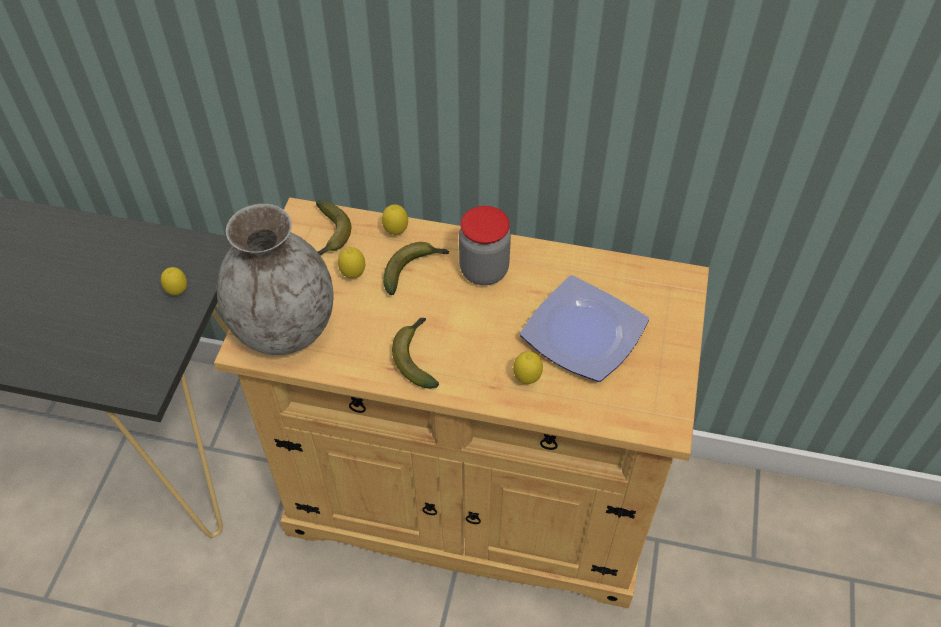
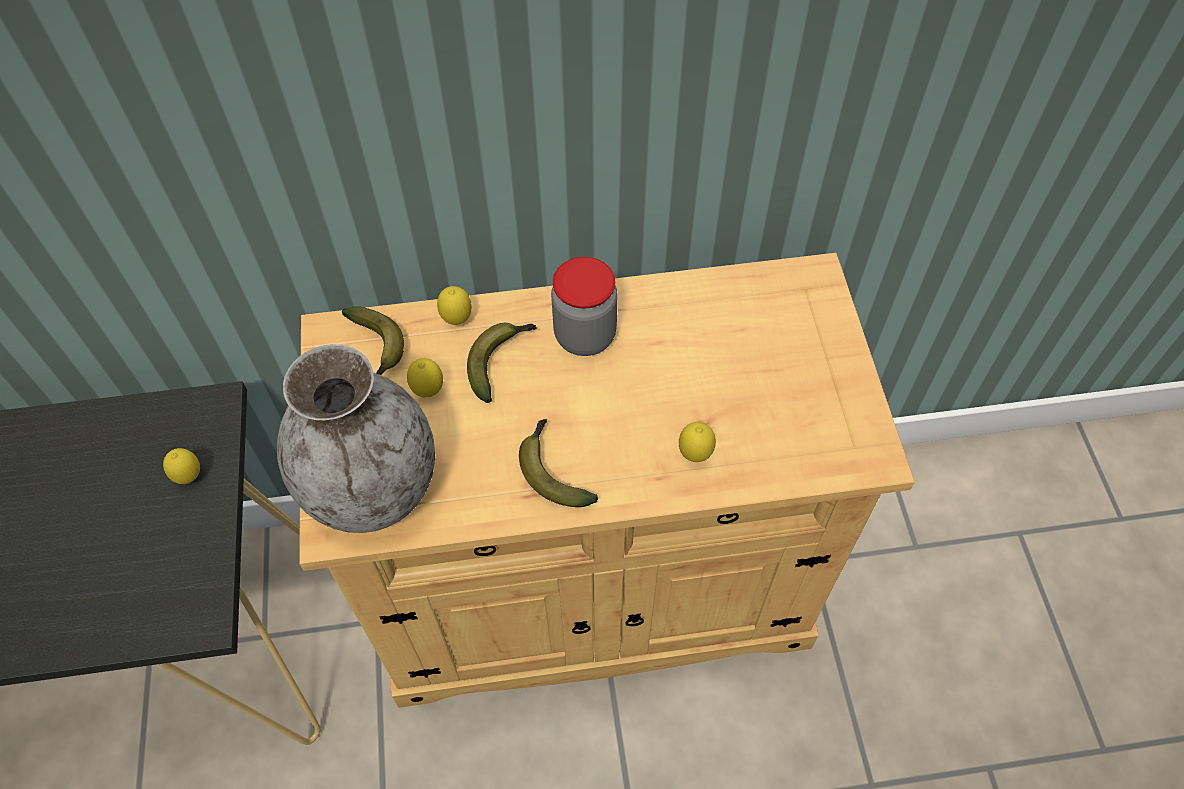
camera: 20 degrees left, 5 degrees up
(586, 333) = (737, 375): plate -> none

